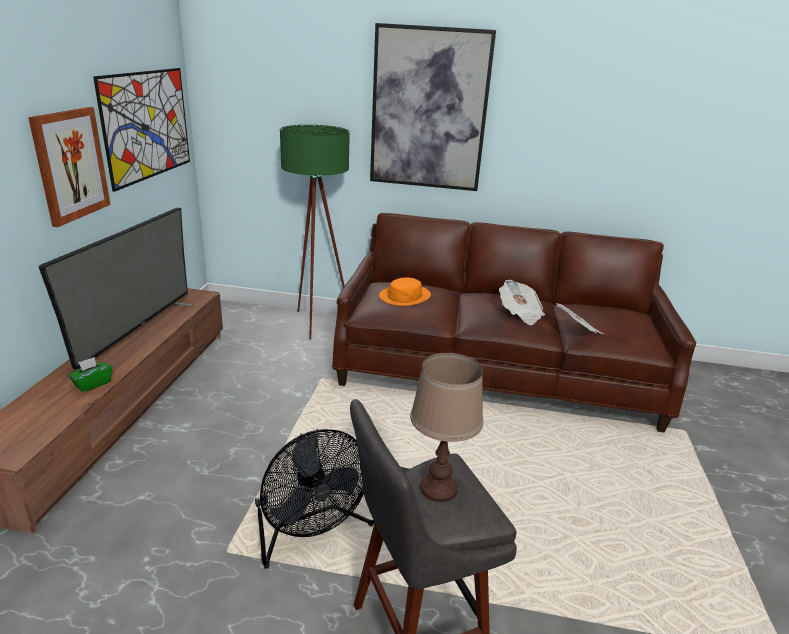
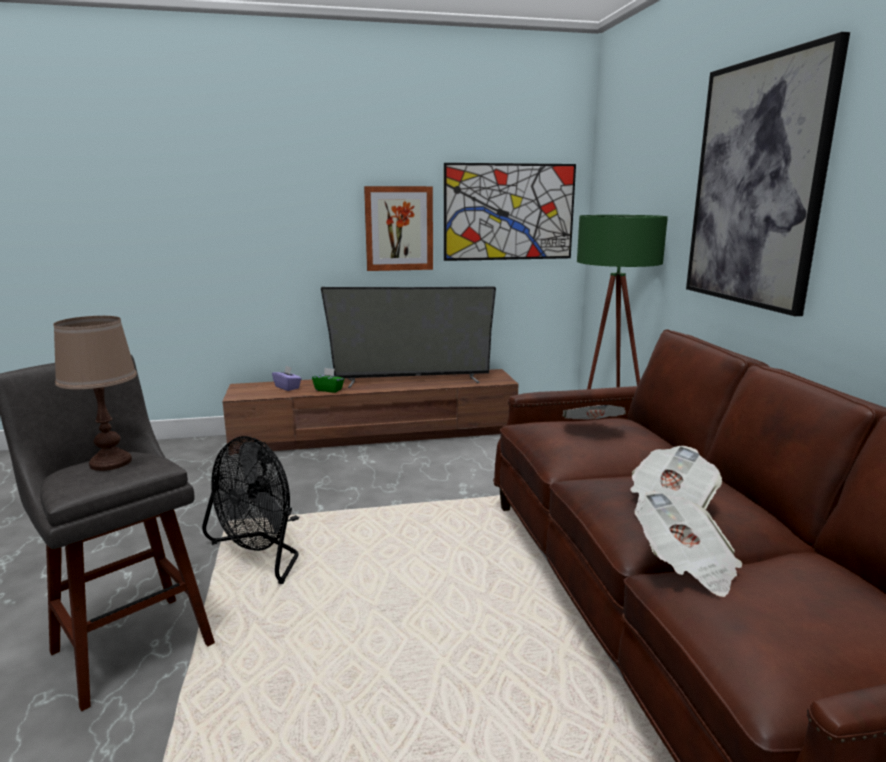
camera: 70 degrees right, 10 degrees down
(38, 410) = (287, 387): none -> purple tissue box
(404, 296) = (592, 429): orange hat -> newspaper

